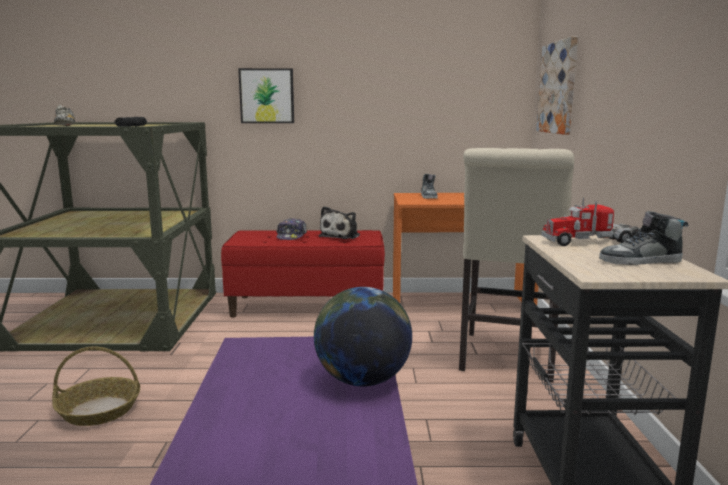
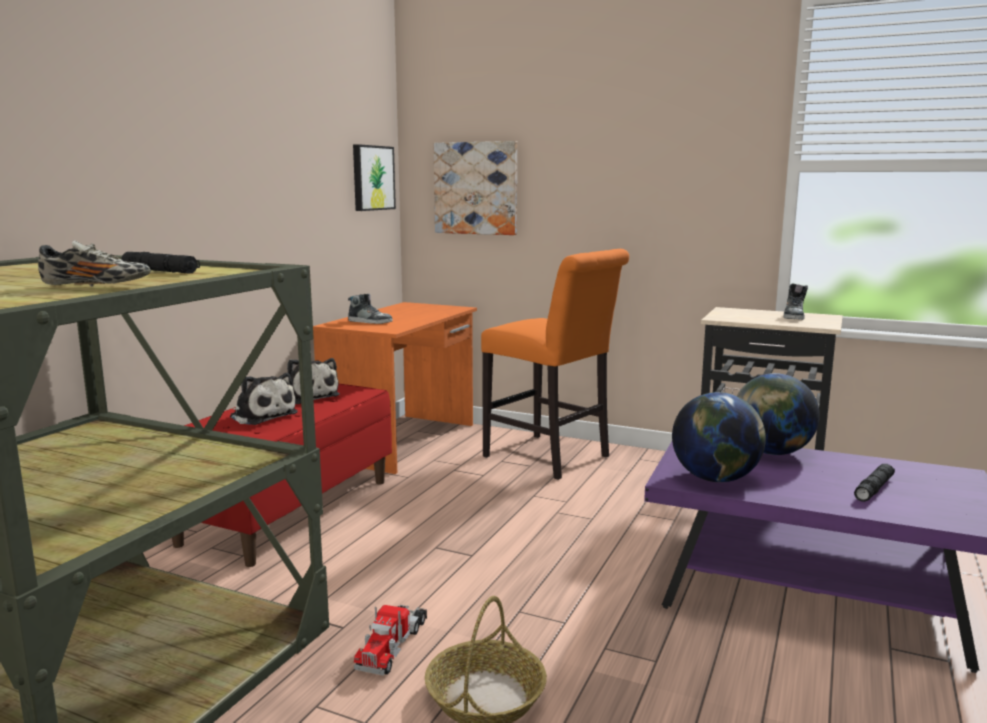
camera: 65 degrees left, 0 degrees up
(257, 360) = (715, 479): none -> globe
(267, 96) = (164, 200): picture -> picture (372, 178)
(273, 443) = (874, 489): none -> black flashlight
(291, 236) = (262, 415): cap -> plush toy
(506, 359) = (551, 459): beige stool -> orange stool
(595, 242) = (735, 313): toy truck -> toy truck (393, 645)

